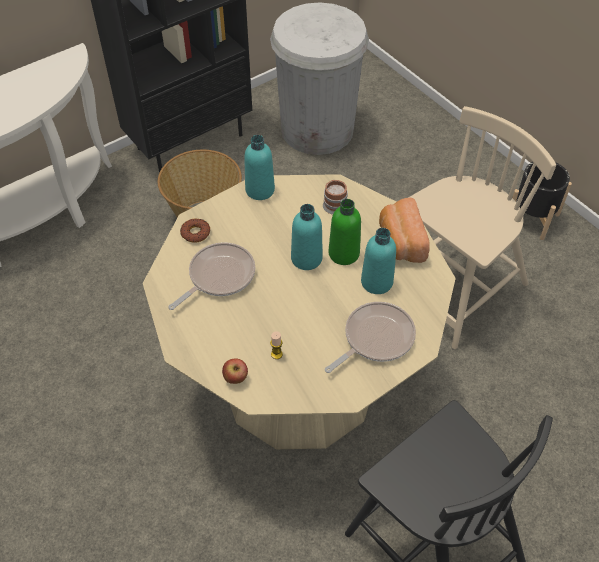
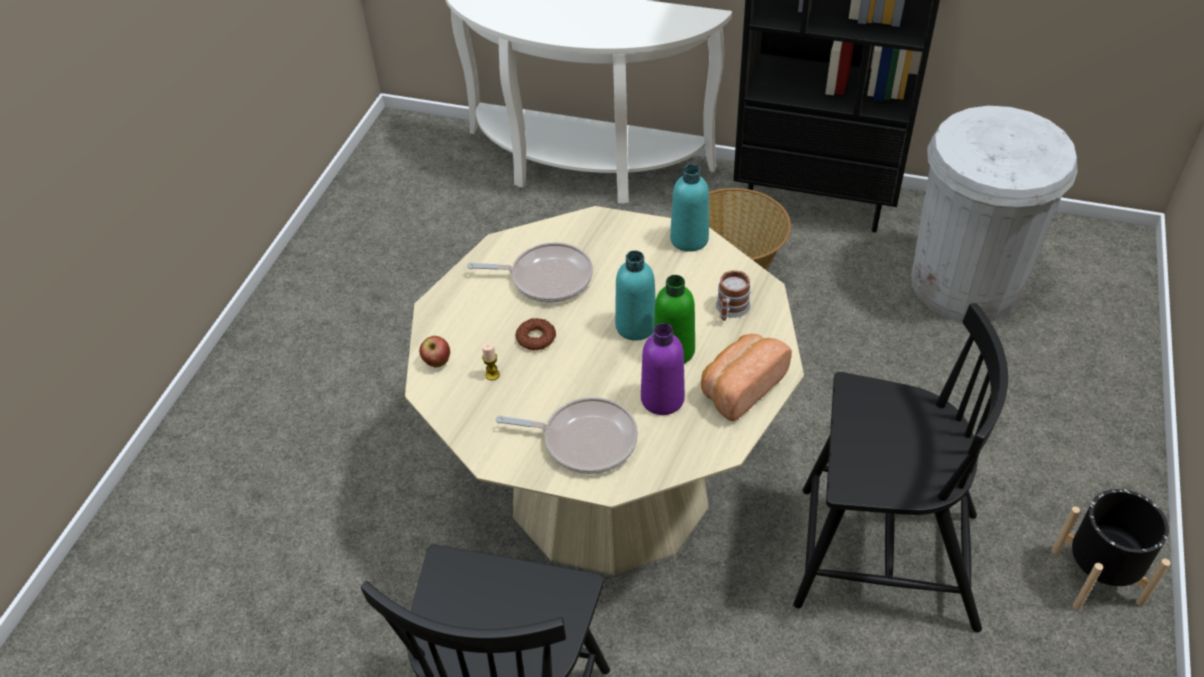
camera: 55 degrees right, 5 degrees down
(195, 233) = (583, 230): donut -> donut (536, 338)
(376, 282) = (662, 399): turquoise bottle -> purple bottle
(455, 290) = (882, 557): beige chair -> black chair

